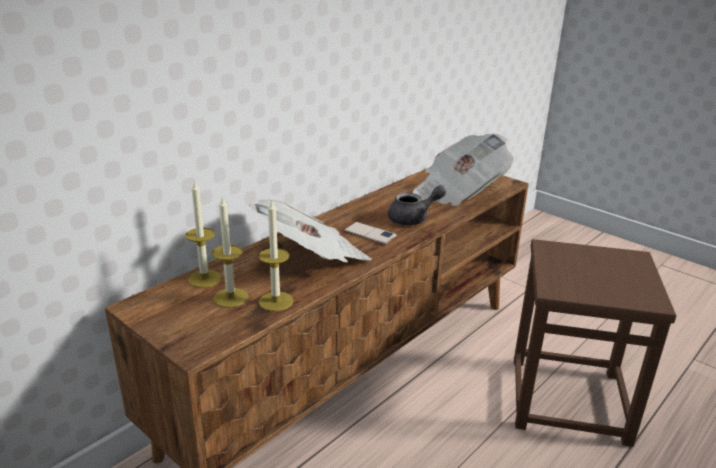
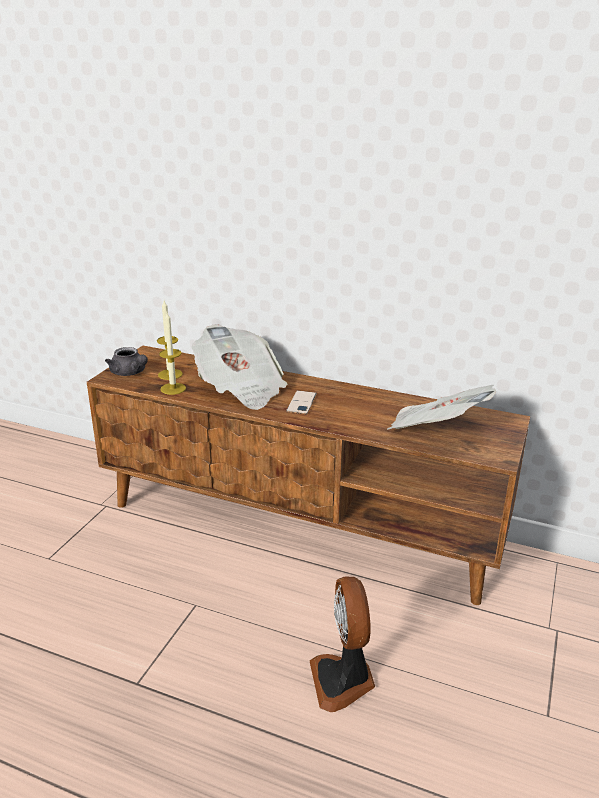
camera: 70 degrees right, 0 degrees up
(204, 278) = (189, 361): candle -> none
(414, 219) = (349, 417): grey teapot -> grey teapot (130, 373)
(568, 399) = (343, 680): brown stool -> fan

